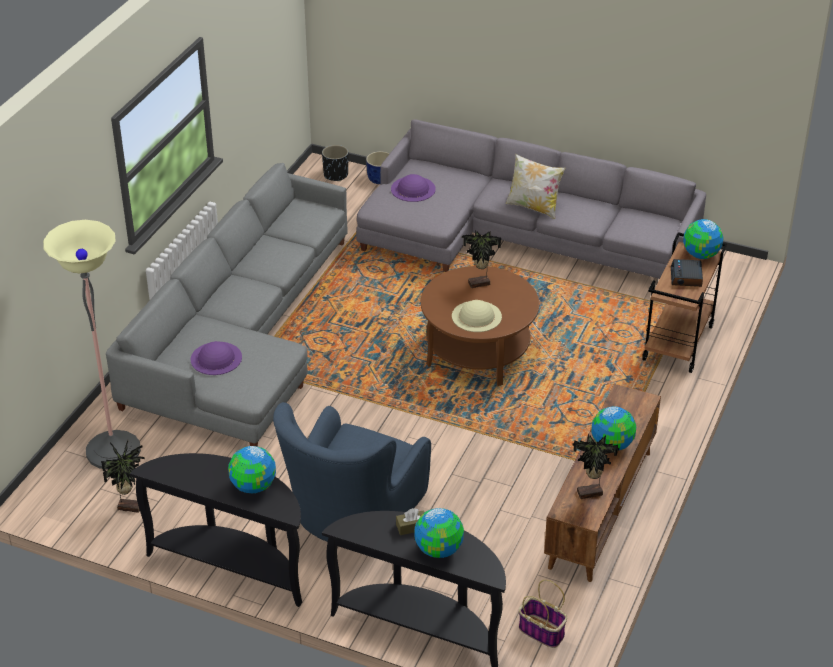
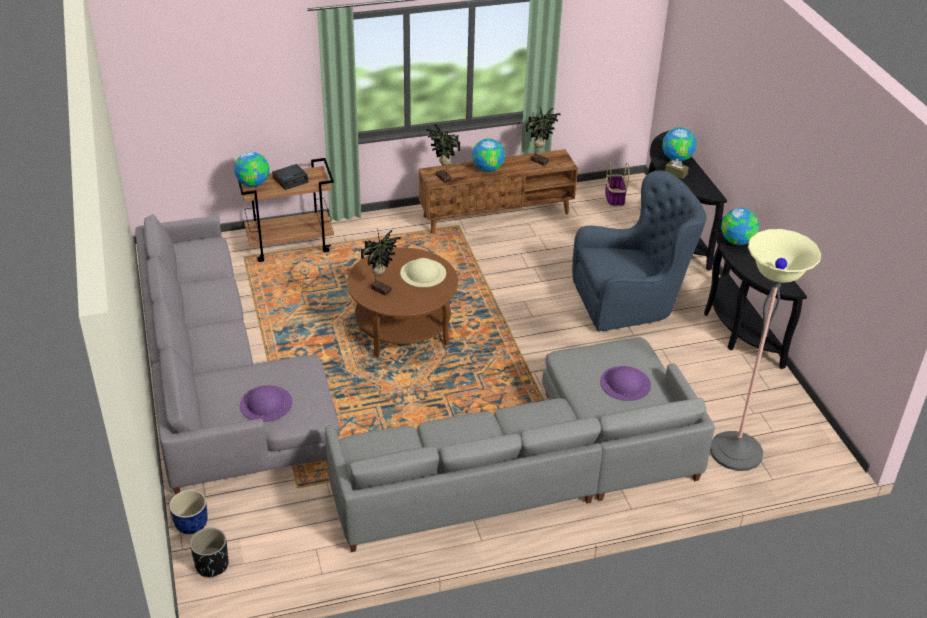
camera: 130 degrees left, 0 degrees up
(129, 506) = (764, 405): potted plant -> potted plant (443, 178)
(533, 207) = (224, 322): pillow -> none

